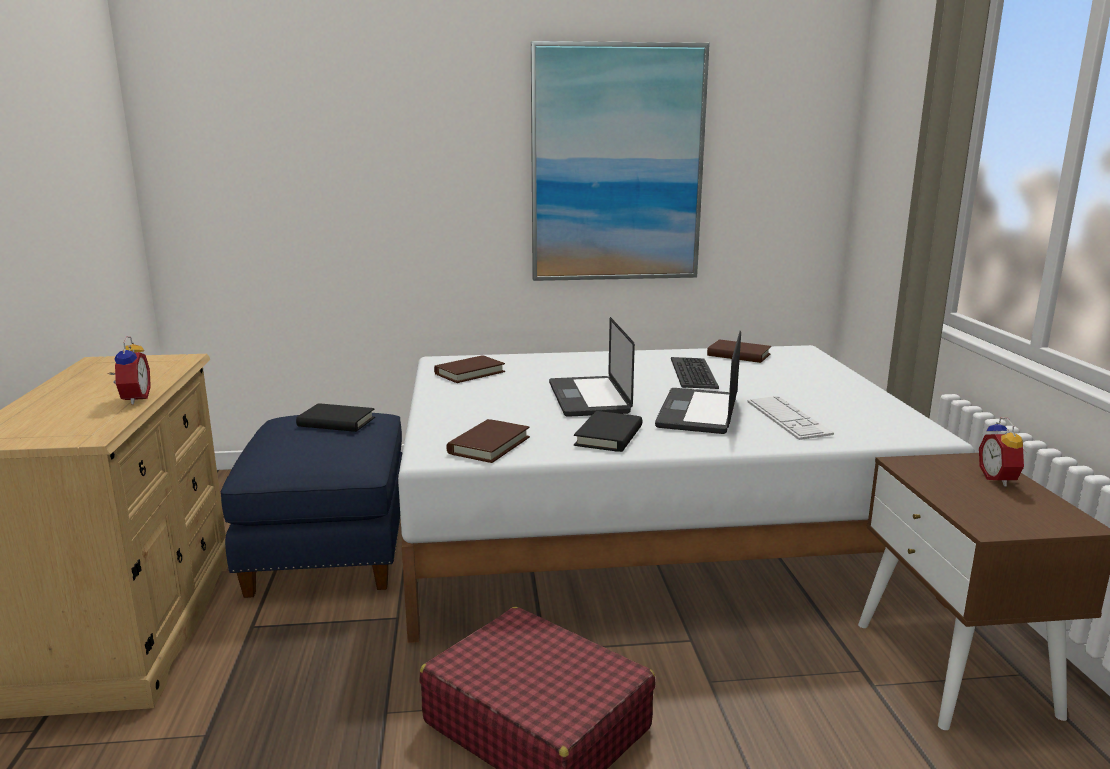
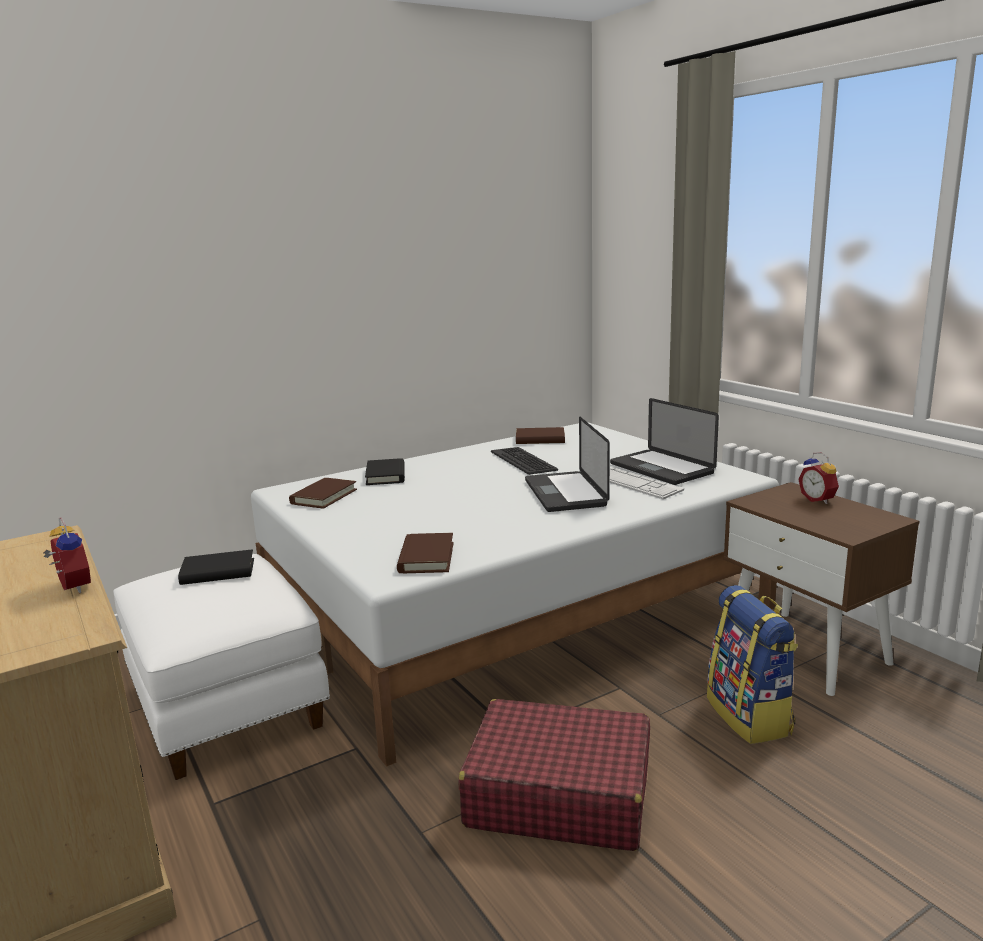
camera: 25 degrees left, 0 degrees up
(331, 549) = (229, 706): blue ottoman -> white ottoman
(588, 398) = (462, 498): laptop -> laptop (661, 468)
(609, 436) = (518, 527): black book -> black book (385, 475)
(617, 165) = (406, 279): picture -> none
(815, 718) = (750, 716): none -> backpack

